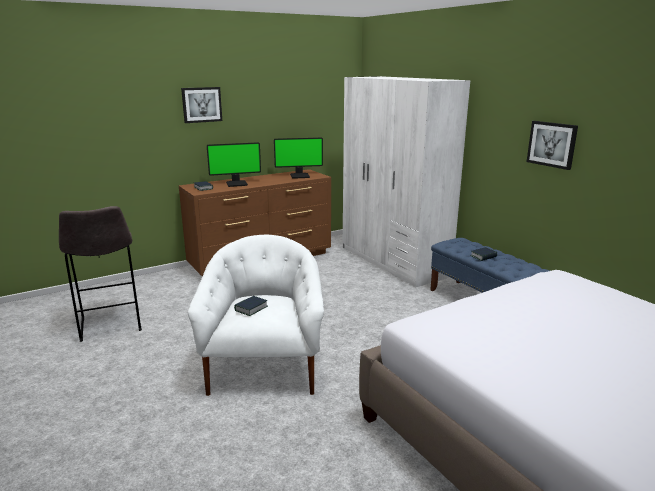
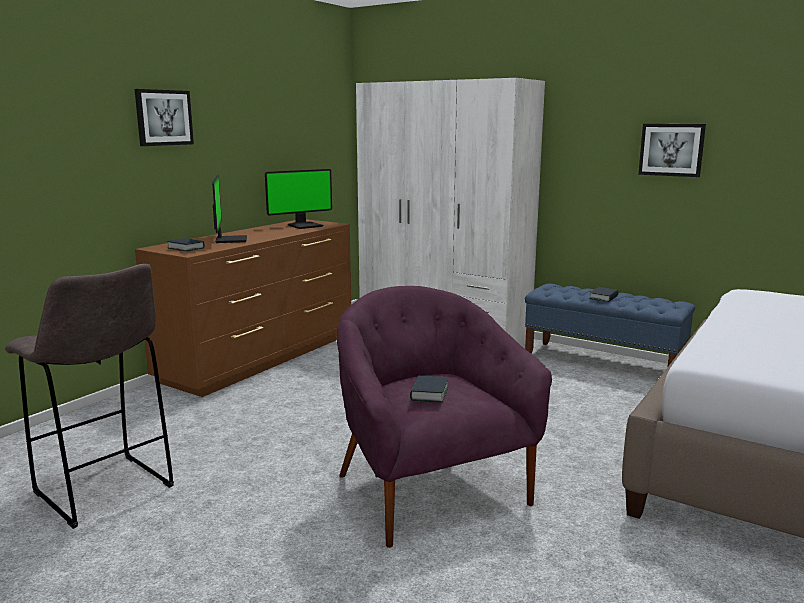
camera: 25 degrees left, 5 degrees down
(237, 183) = (229, 240): monitor -> monitor turned 60 degrees counterclockwise
(264, 367) = (429, 489): white armchair -> purple armchair

